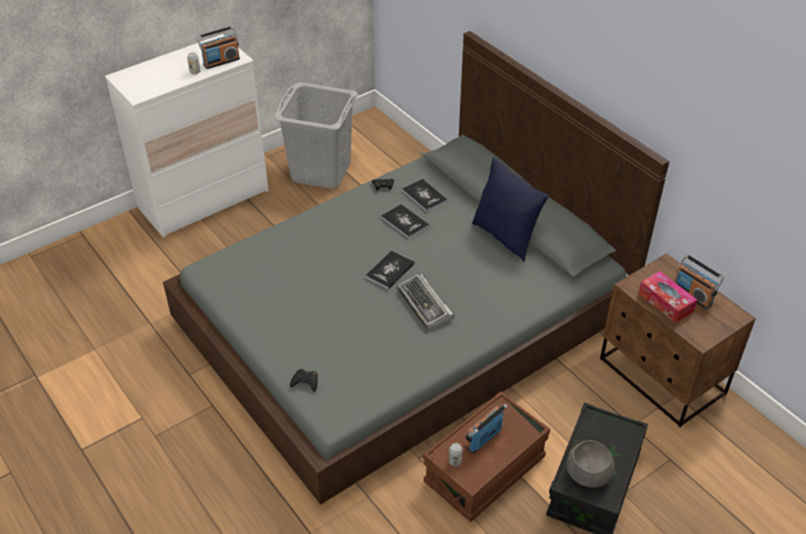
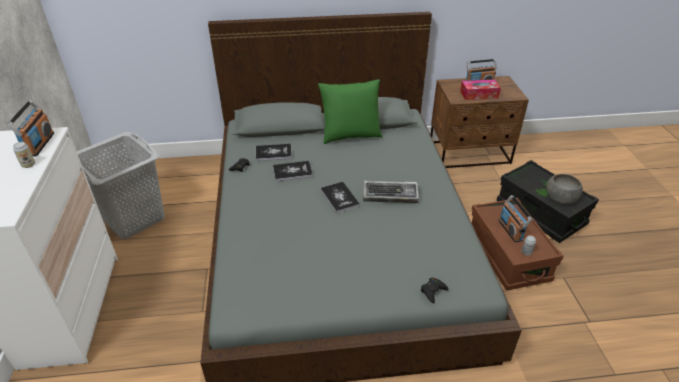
camera: 60 degrees left, 5 degrees down
(505, 236) = (350, 136): blue pillow -> green pillow

